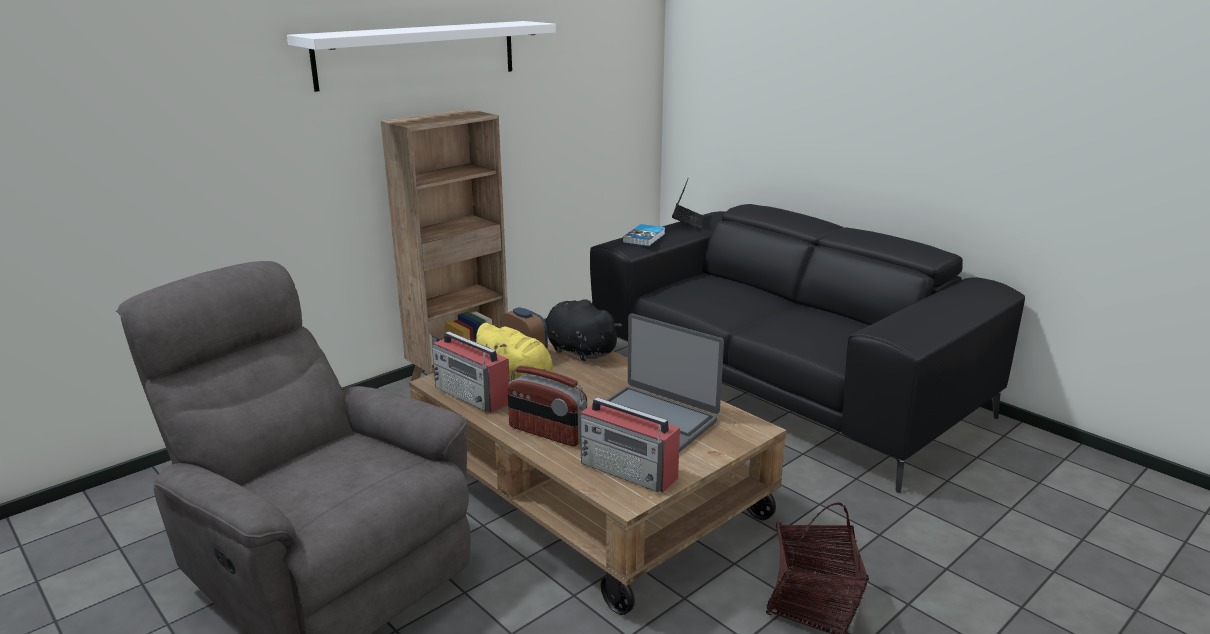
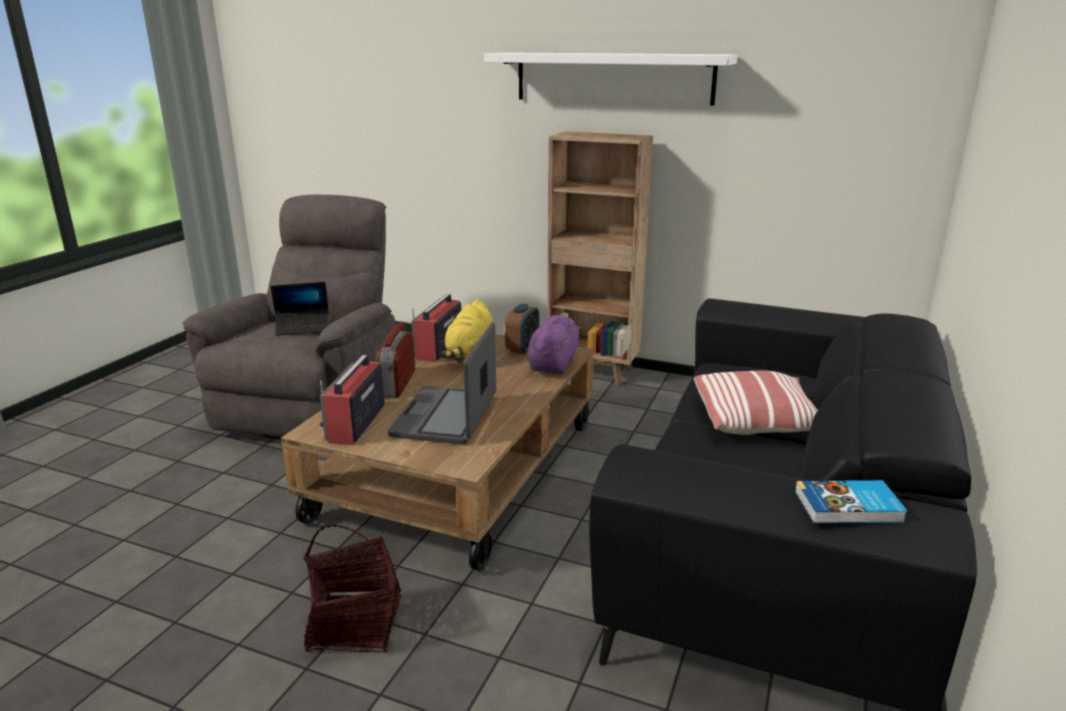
camera: 65 degrees right, 0 degrees up
(578, 350) = (553, 364): black plush toy -> purple plush toy
(645, 238) = (755, 308): book -> book (849, 507)
(687, 222) = (846, 315): laptop -> laptop (303, 327)
(760, 308) = (756, 421): none -> pillow

